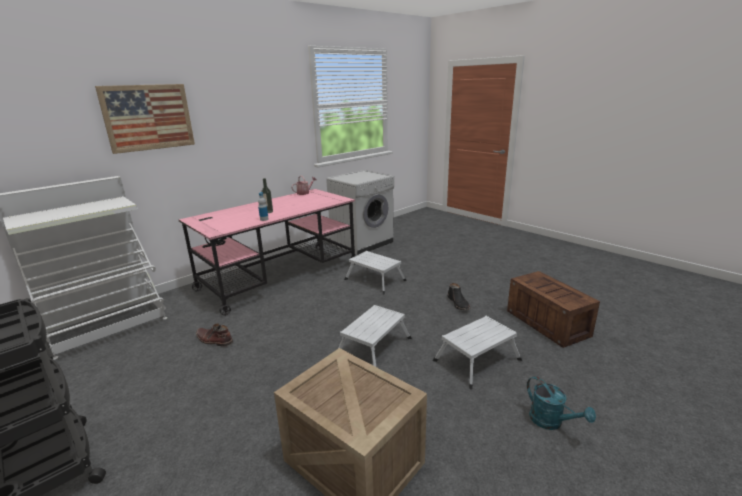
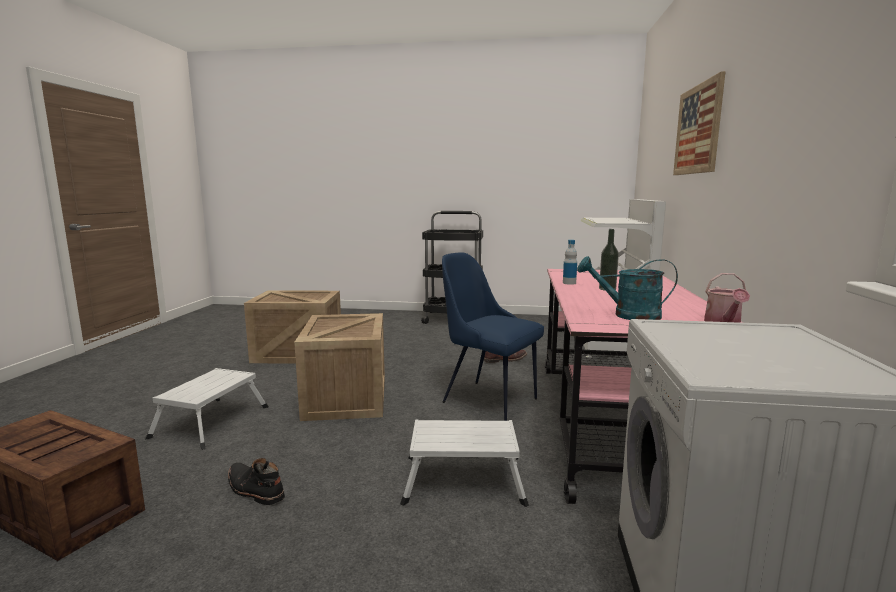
camera: 140 degrees right, 10 degrees down
(300, 308) = (488, 401): none -> blue chair
(373, 348) = (345, 397): white step ladder -> crate
(551, 422) = (134, 401): turquoise watering can -> turquoise watering can (628, 315)

